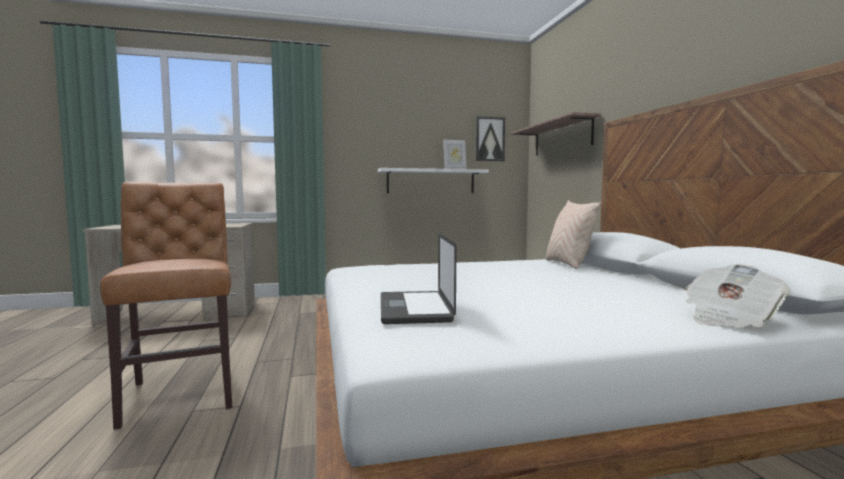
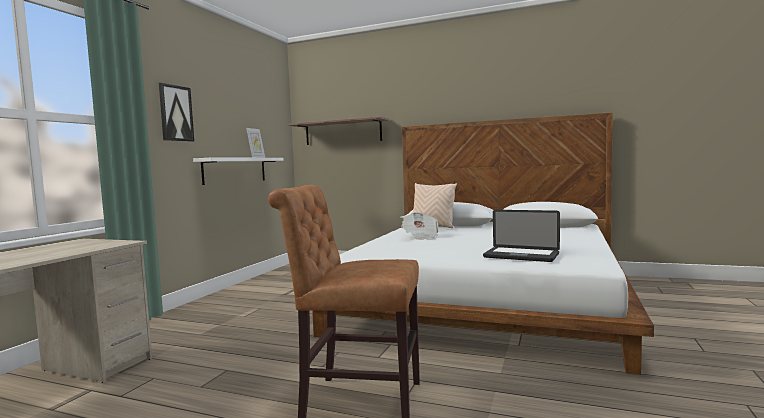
camera: 55 degrees left, 0 degrees up
(489, 139) = (270, 128): picture -> picture (175, 113)
(729, 319) = (580, 232): newspaper -> newspaper (420, 236)

